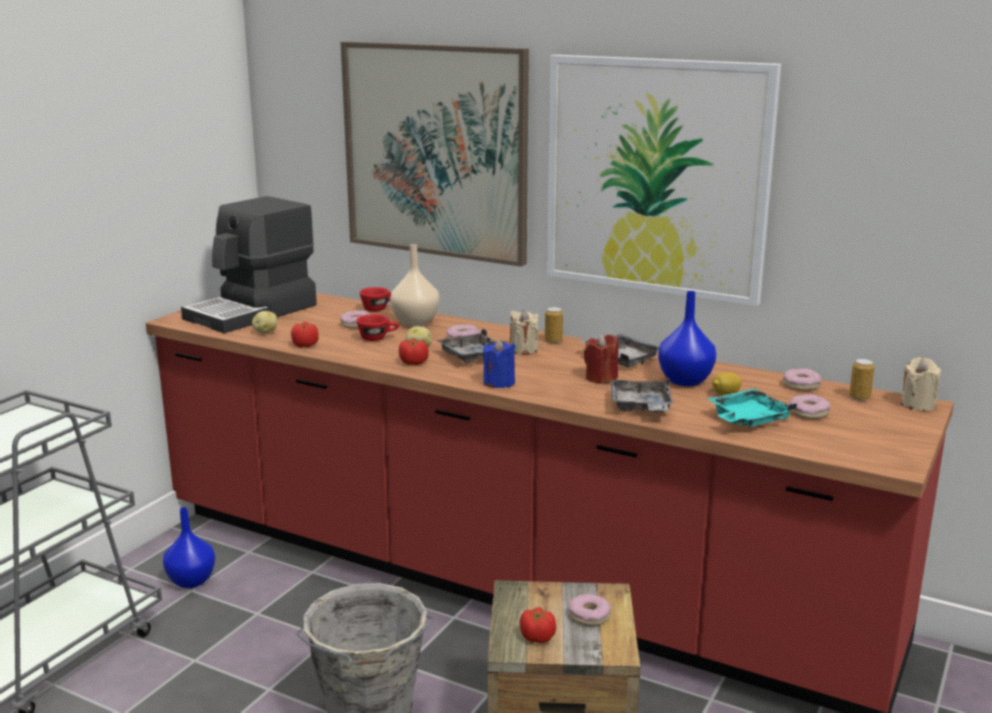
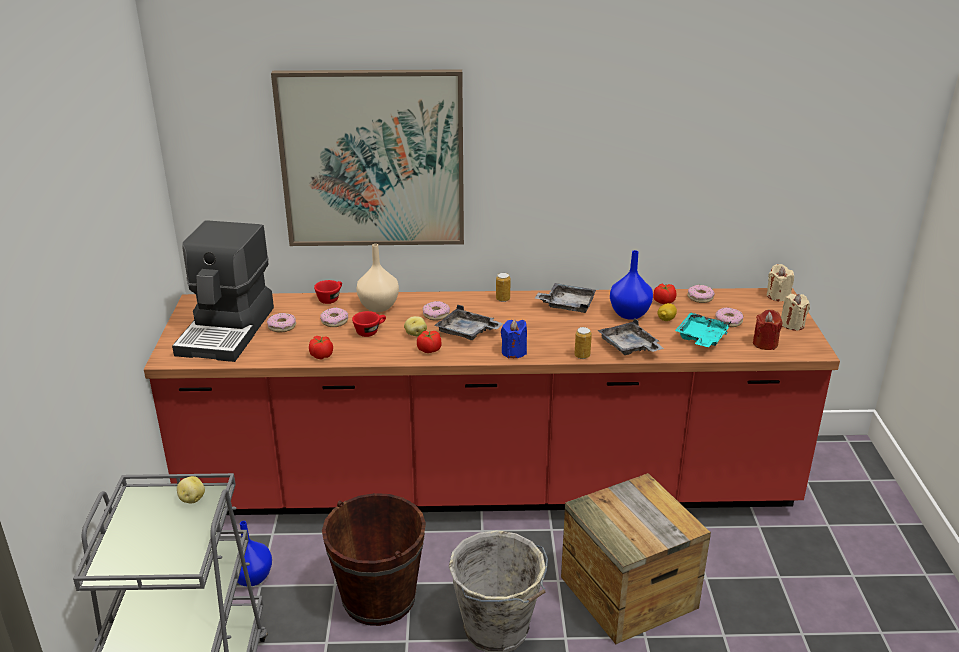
camera: 30 degrees left, 10 degrees up
(265, 332) = (269, 350): potato -> potato (191, 499)
(284, 640) = (379, 598): none -> brown bucket
(523, 349) = (492, 314): beige candle -> beige candle (792, 324)
(537, 637) = (634, 535): tomato -> tomato (663, 301)
(589, 616) = (648, 507): donut -> donut (282, 327)
(601, 378) = (575, 327): red candle -> red candle (765, 344)
(656, 177) = (576, 162): picture -> none
(859, 397) = (742, 299): can -> can (582, 356)

